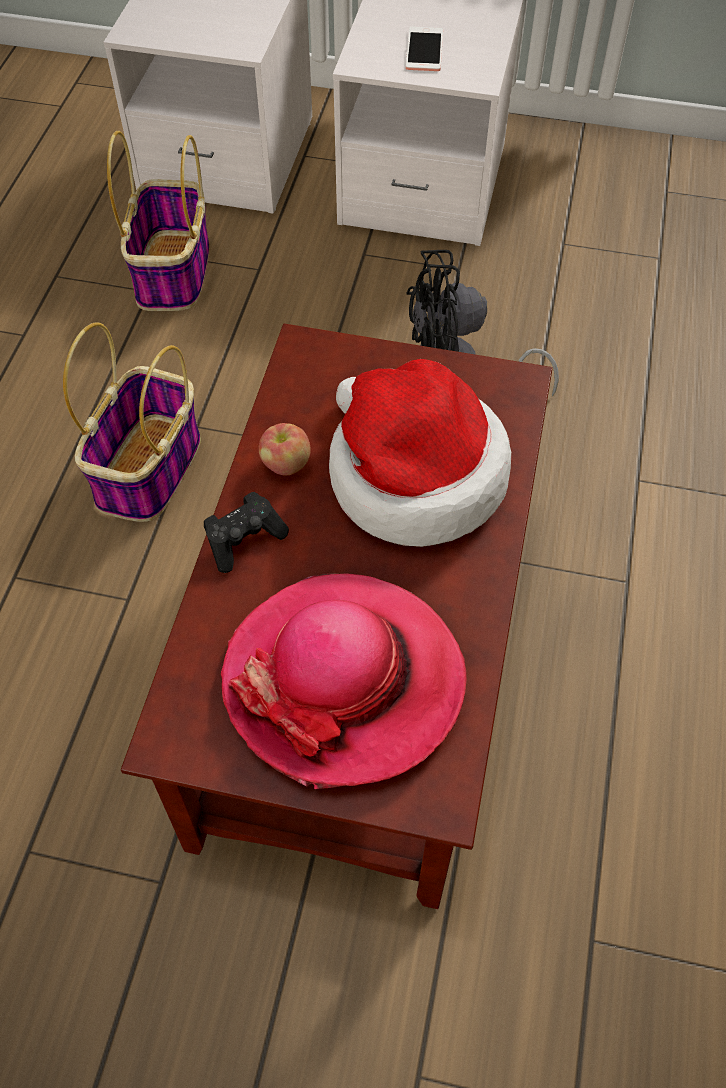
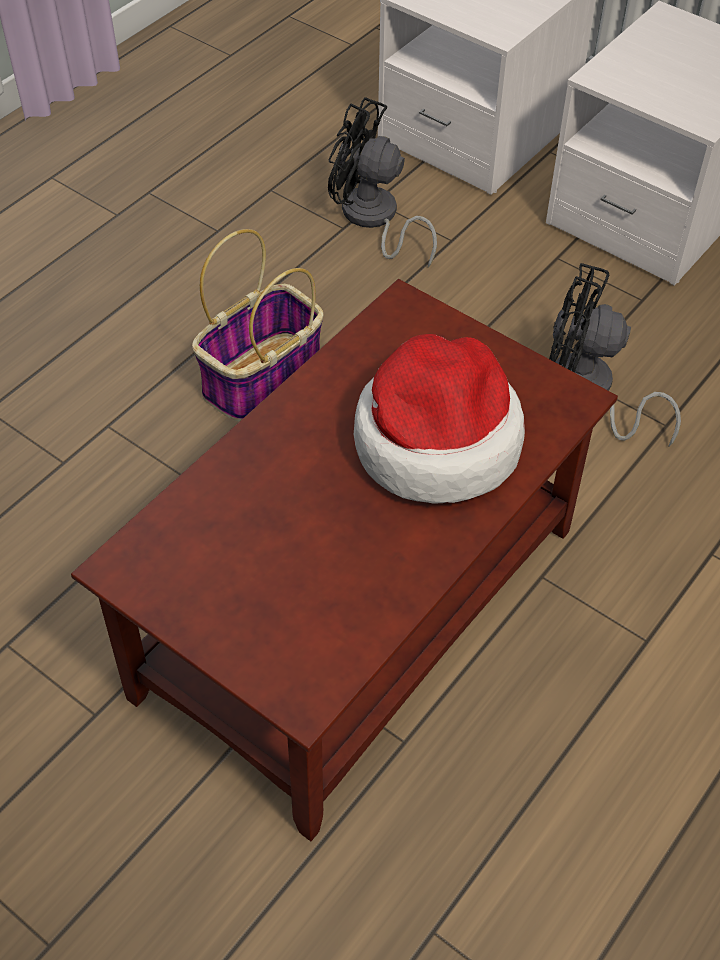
camera: 25 degrees right, 5 degrees down
(173, 273) = (373, 220): basket -> black fan
(244, 540) = (264, 439): black game controller -> none
(286, 464) = (332, 393): apple -> none
(344, 680) = (280, 579): hat -> none
(424, 50) = (667, 81): phone -> none

